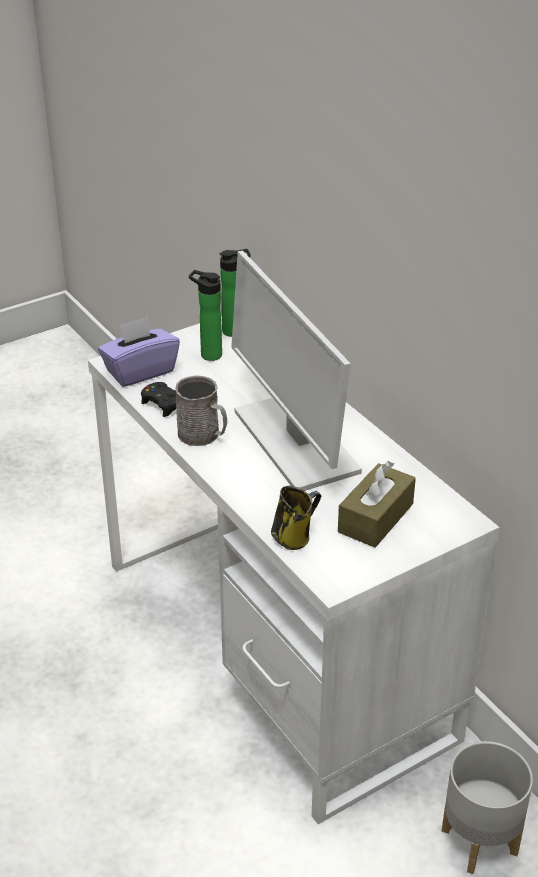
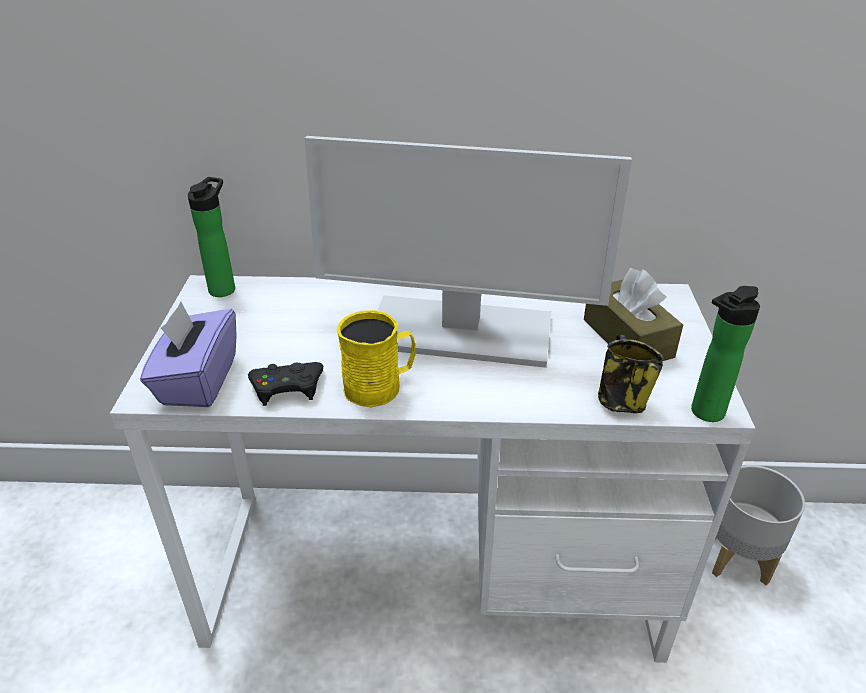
camera: 55 degrees left, 0 degrees up
(203, 435) = (380, 386): grey mug -> yellow mug
(208, 354) = (238, 321): bottle -> bottle (704, 413)

